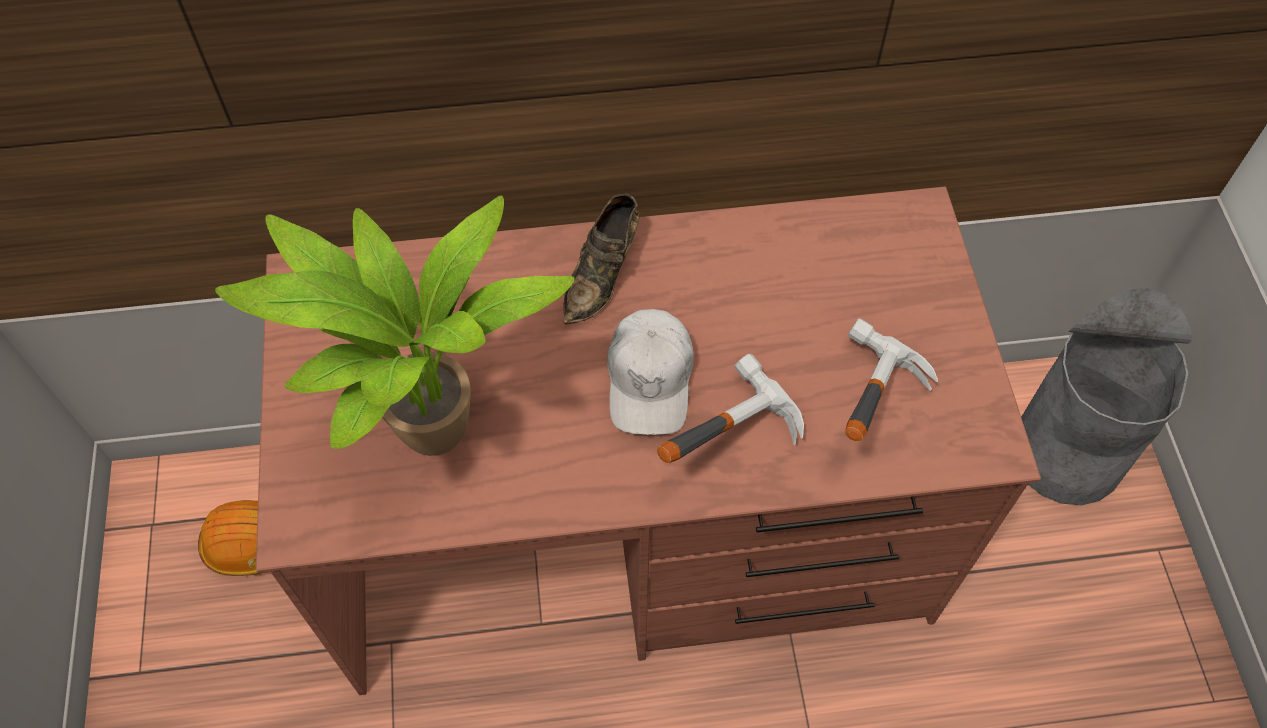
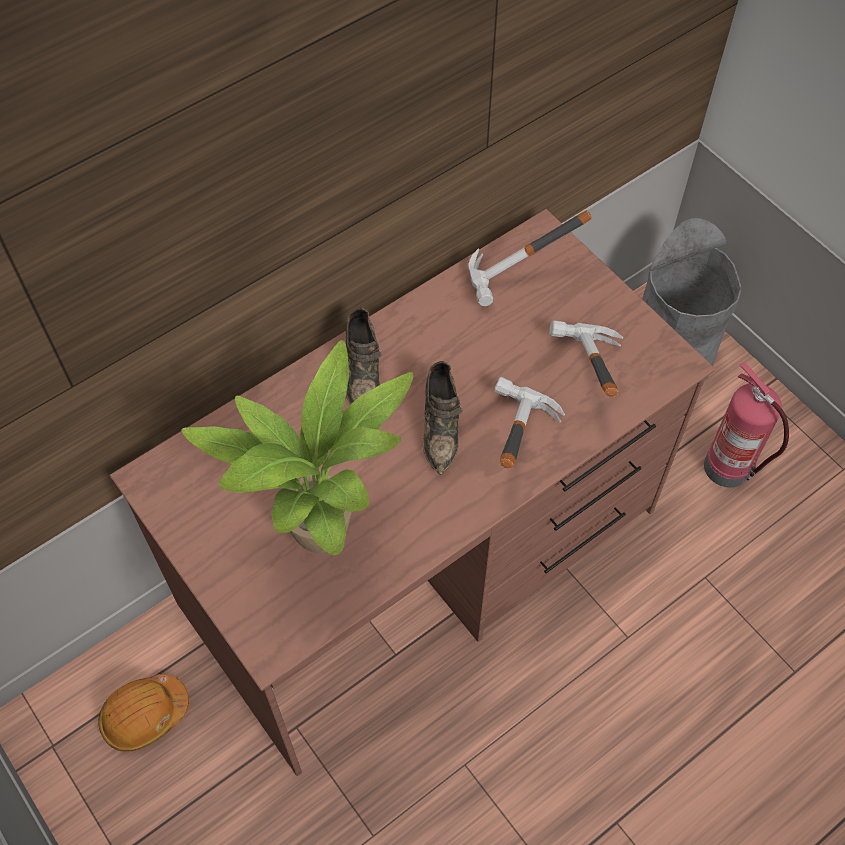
camera: 30 degrees left, 0 degrees up
(650, 380) = (441, 427): white cap -> brown shoe
(857, 261) = (522, 284): none -> hammer
(1062, 622) = (729, 468): none -> fire extinguisher

